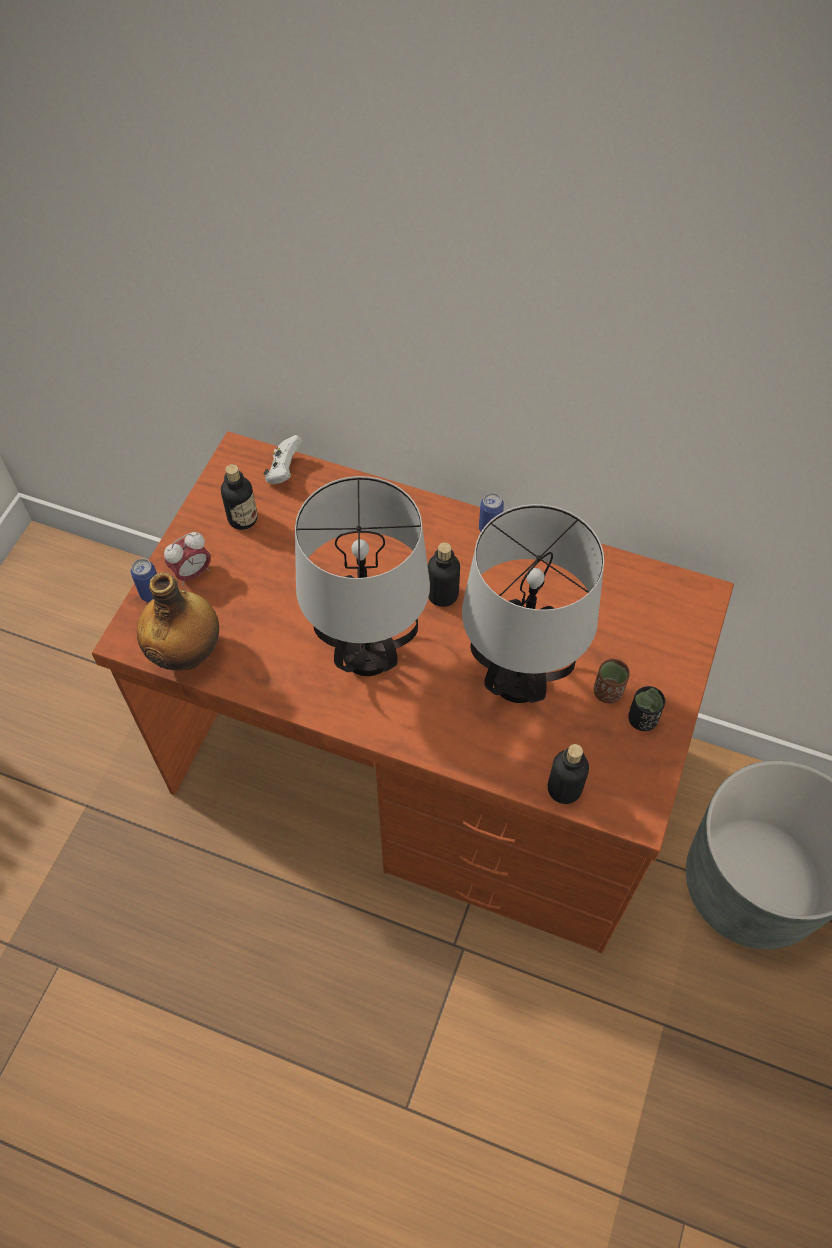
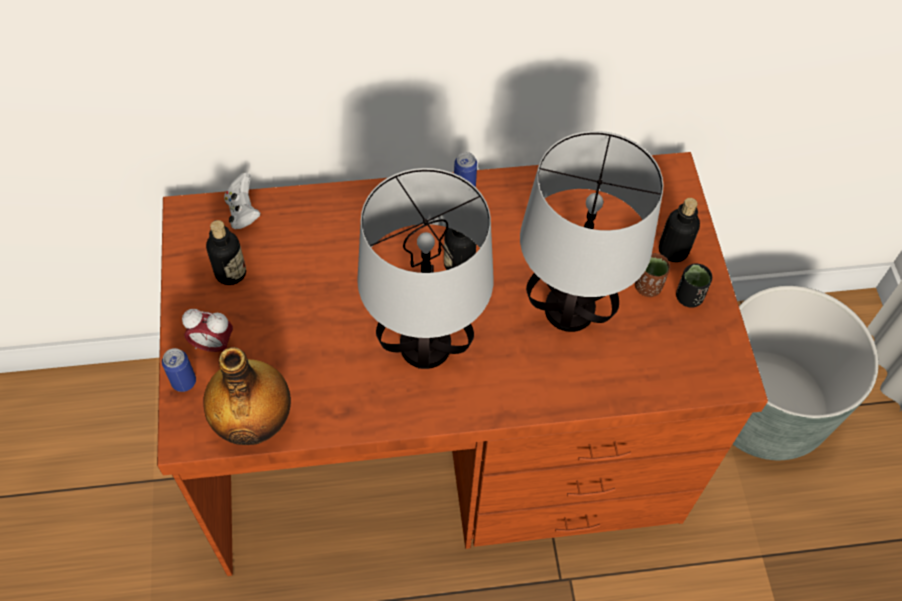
camera: 30 degrees left, 0 degrees up
(192, 573) = (213, 345): alarm clock -> alarm clock turned 75 degrees clockwise
(564, 788) = (663, 385): bottle -> bottle (673, 250)

